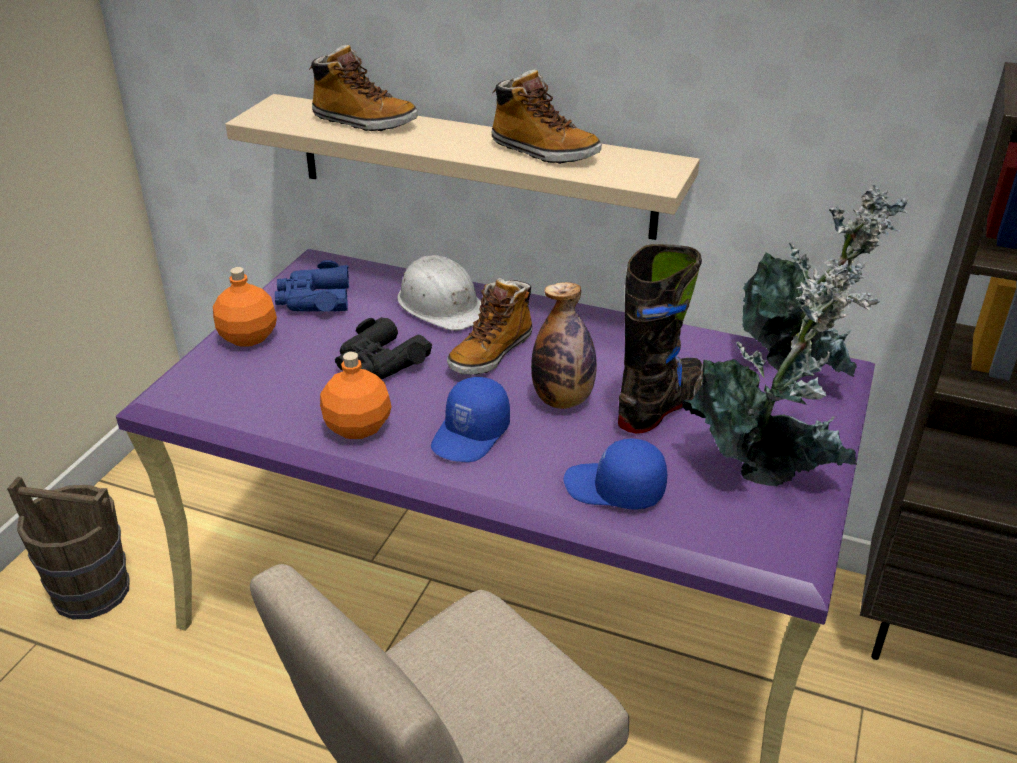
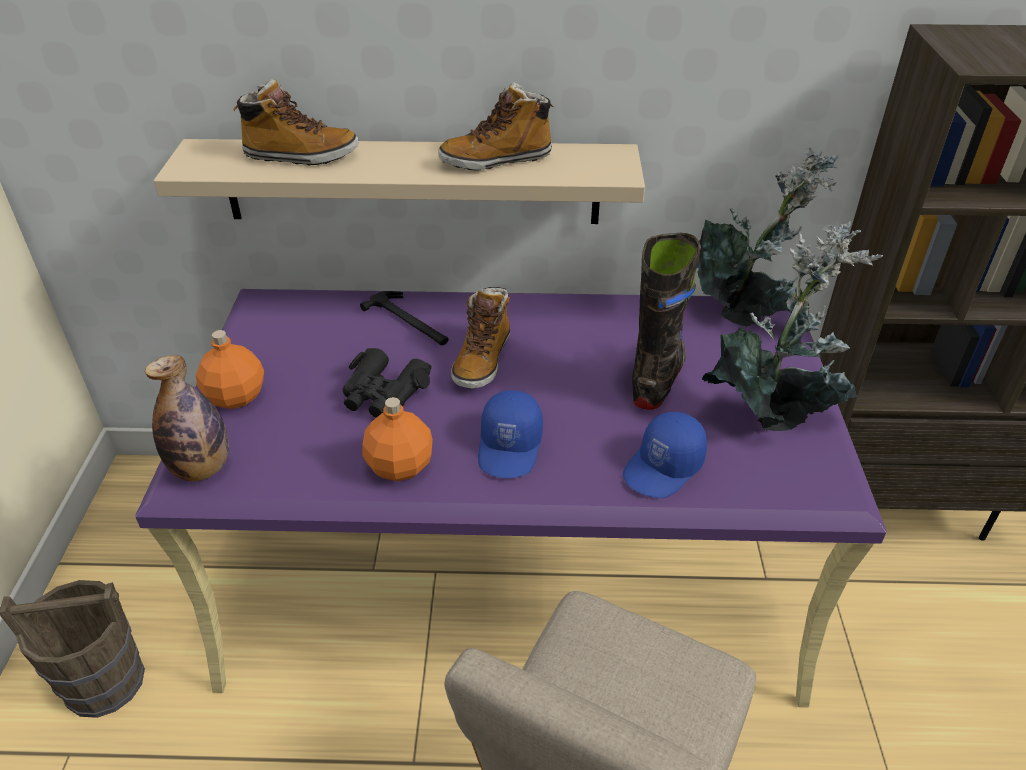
camera: 20 degrees left, 5 degrees up
(314, 299) = (281, 342): blue binoculars -> none
(442, 305) = (409, 321): white hard hat -> hammer
(543, 152) = (496, 160): boot -> boot turned 150 degrees clockwise
(563, 400) = (571, 392): bottle -> bottle (202, 468)
(614, 489) = (664, 468): blue cap -> blue cap turned 45 degrees counterclockwise

